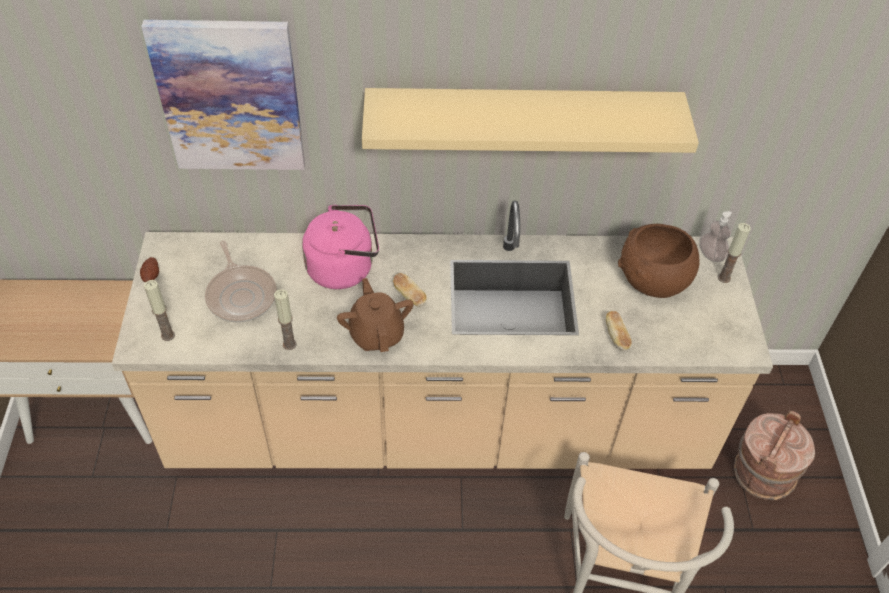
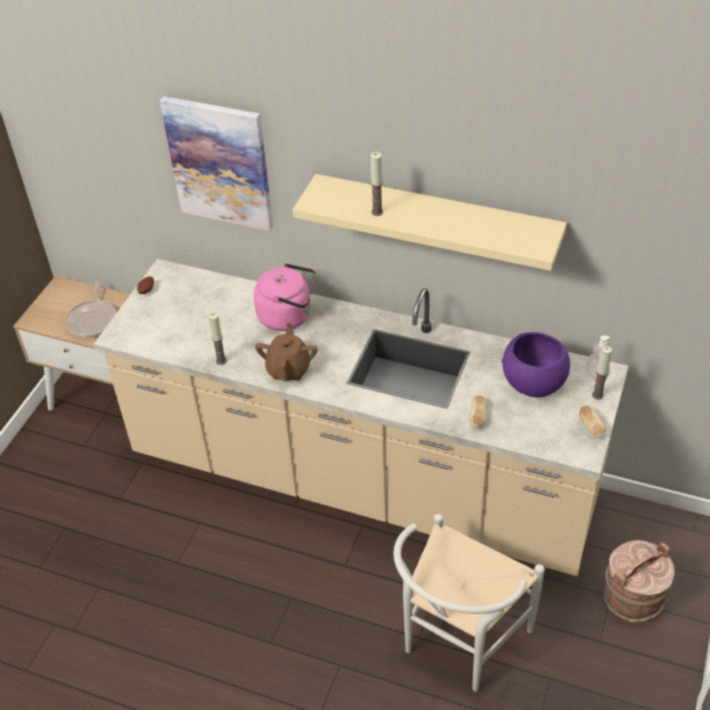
camera: 25 degrees right, 5 degrees down
(168, 335) = (139, 334): candle -> candle (377, 212)
(241, 295) = (203, 318): frying pan -> frying pan (93, 320)
(409, 296) = (327, 348): bread -> bread (591, 427)
(652, 281) = (532, 383): brown bowl -> purple bowl

